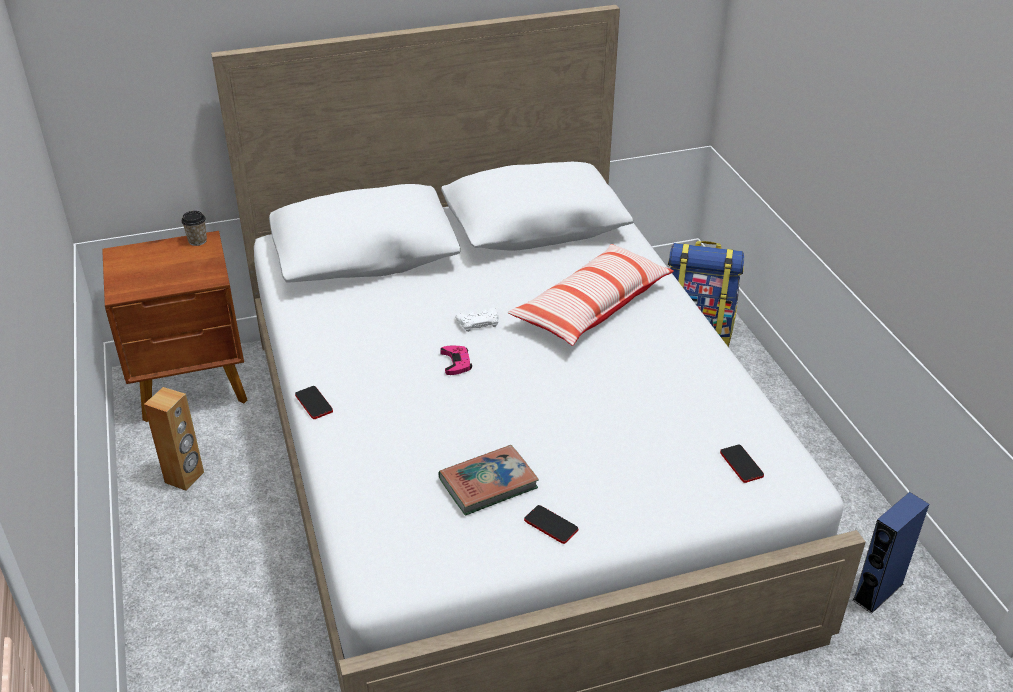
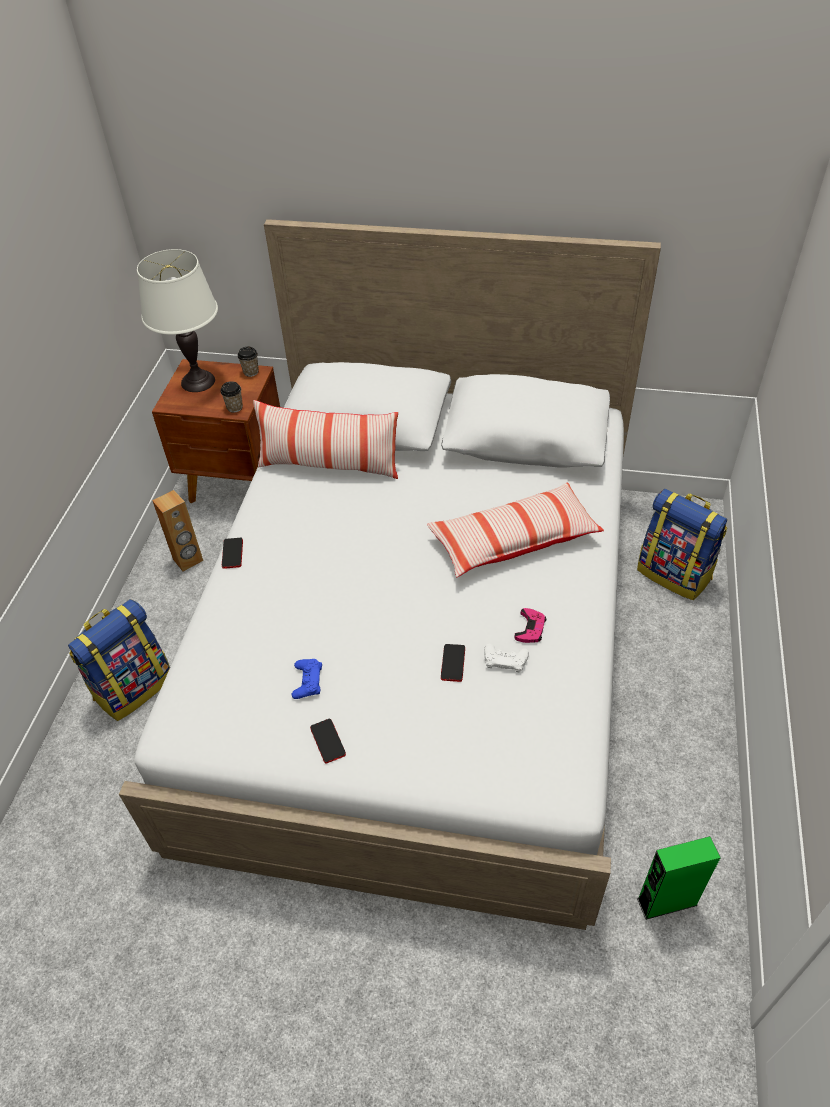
camera: 30 degrees right, 10 degrees up
(140, 264) = (198, 381): none -> white table lamp
(205, 276) = (234, 407): none -> cup
(207, 623) = (133, 687): none -> backpack
(357, 298) = (329, 465): none -> pillow
(456, 362) = (363, 555): pink game controller -> pink game controller (530, 628)
(478, 322) = (407, 522): white game controller -> white game controller (505, 660)
(488, 484) = (307, 681): book -> blue game controller
(741, 464) = (528, 752): phone -> phone (453, 663)
(878, 592) = (666, 902): blue speaker -> green speaker

